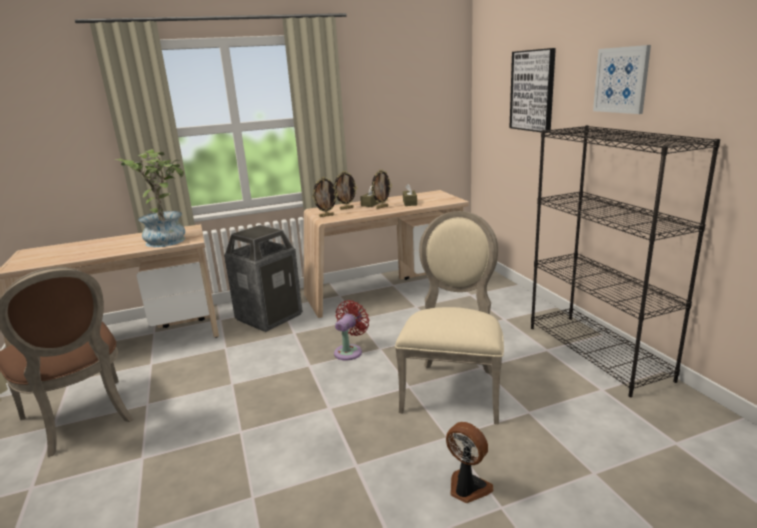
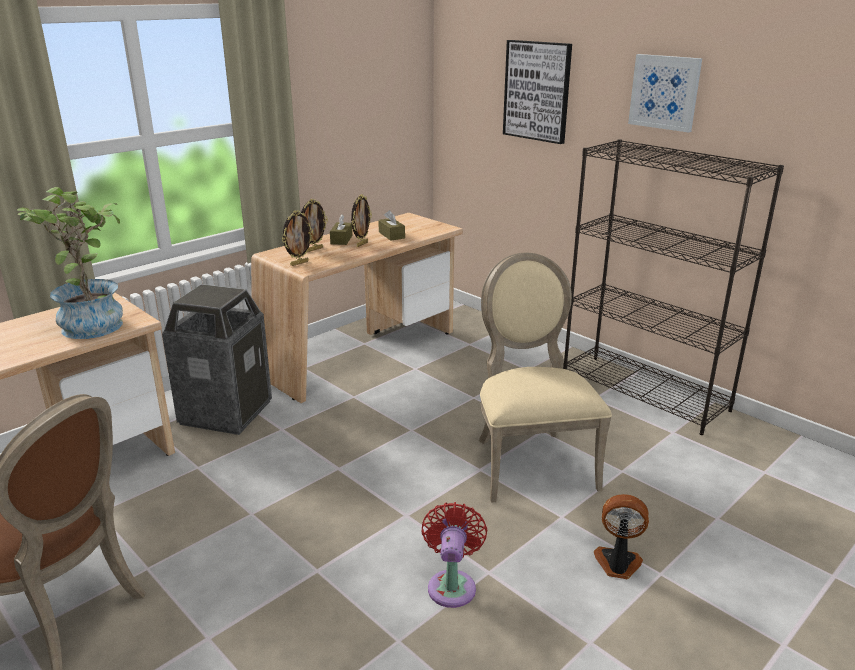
camera: 25 degrees left, 5 degrees up
(350, 351) = (376, 440): red fan -> red fan (452, 584)

